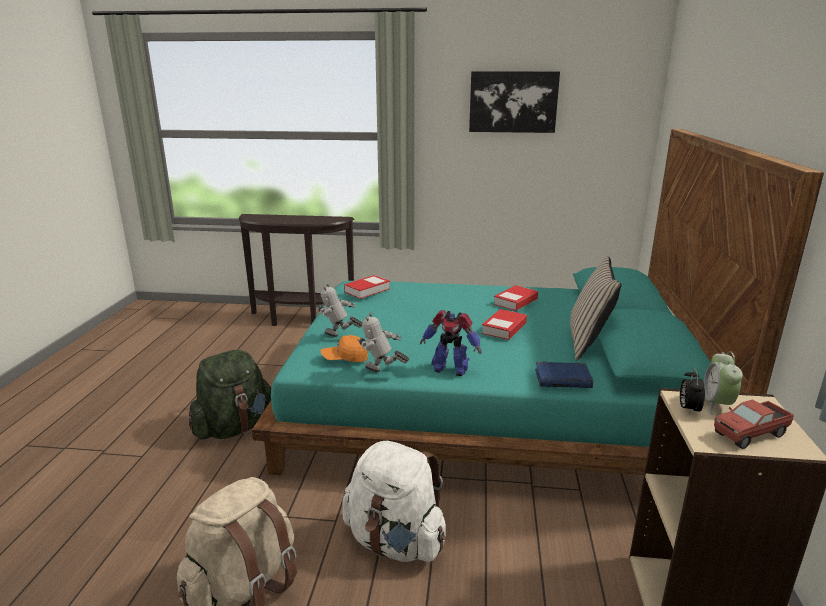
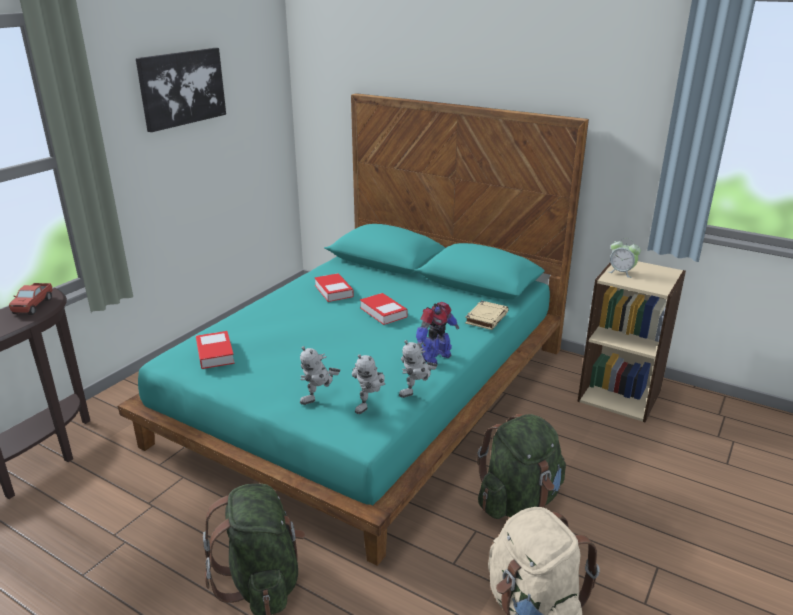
camera: 65 degrees left, 5 degrees up
(345, 358) = (370, 405): orange cap -> toy robot
(395, 541) = (518, 501): white backpack -> green backpack
(563, 379) = (486, 318): blue book -> beige book
(588, 342) = (434, 290): beige pillow -> none
(688, 409) = (623, 281): alarm clock -> none
(750, 434) = (655, 276): toy truck -> toy truck (34, 306)

